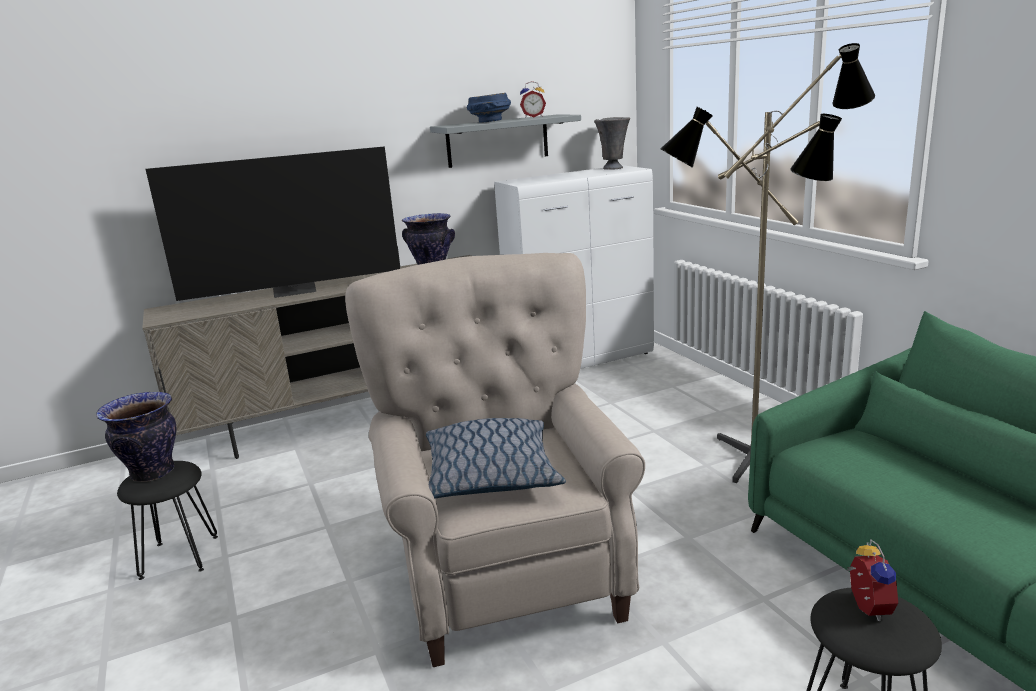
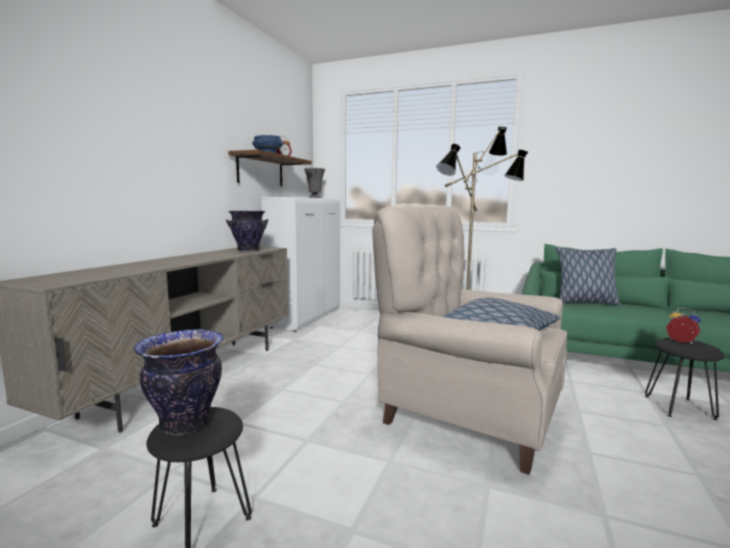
camera: 45 degrees left, 10 degrees down
(295, 291) = (160, 263): television -> none
(497, 141) = (260, 170): grey shelf -> brown shelf
(909, 463) = (584, 302): none -> pillow

